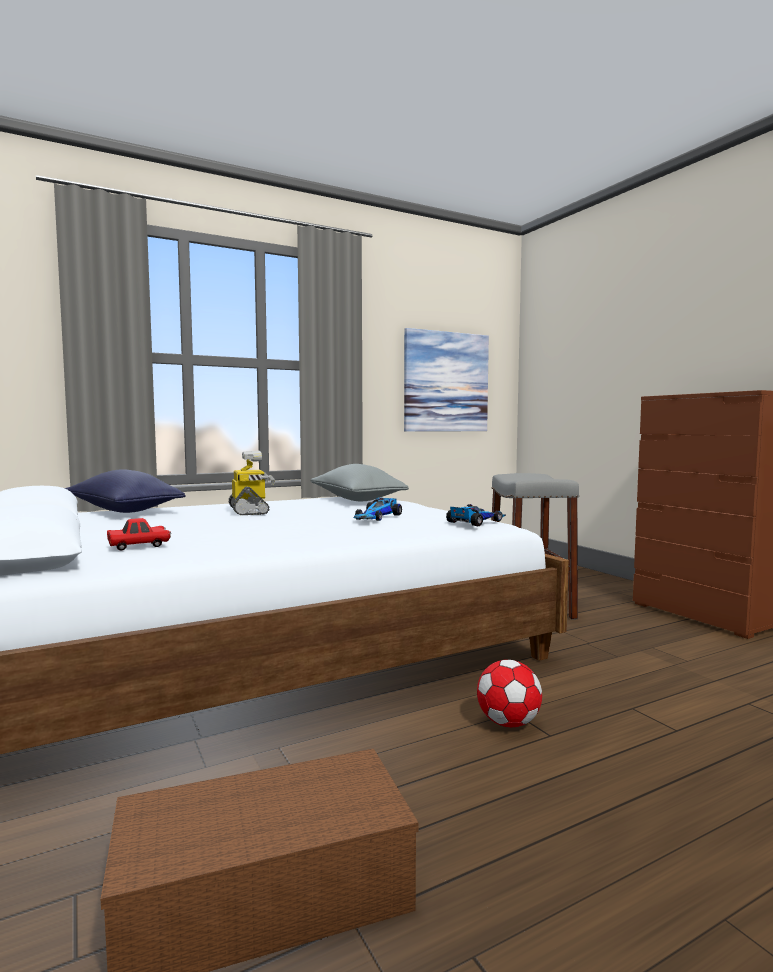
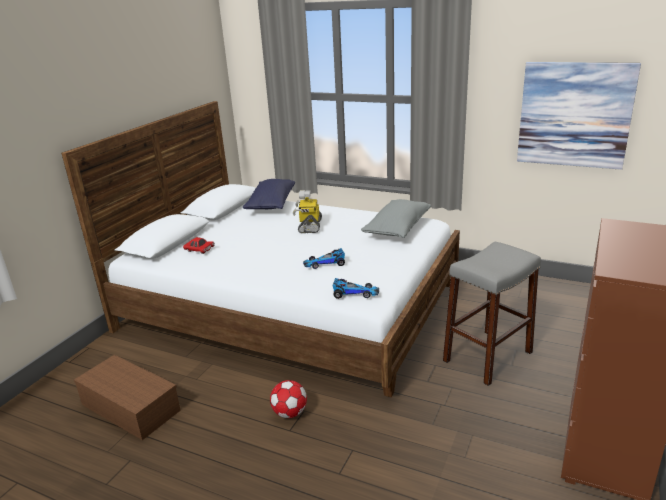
camera: 55 degrees right, 20 degrees up
(250, 511) = (309, 226): toy robot -> toy robot turned 150 degrees clockwise

